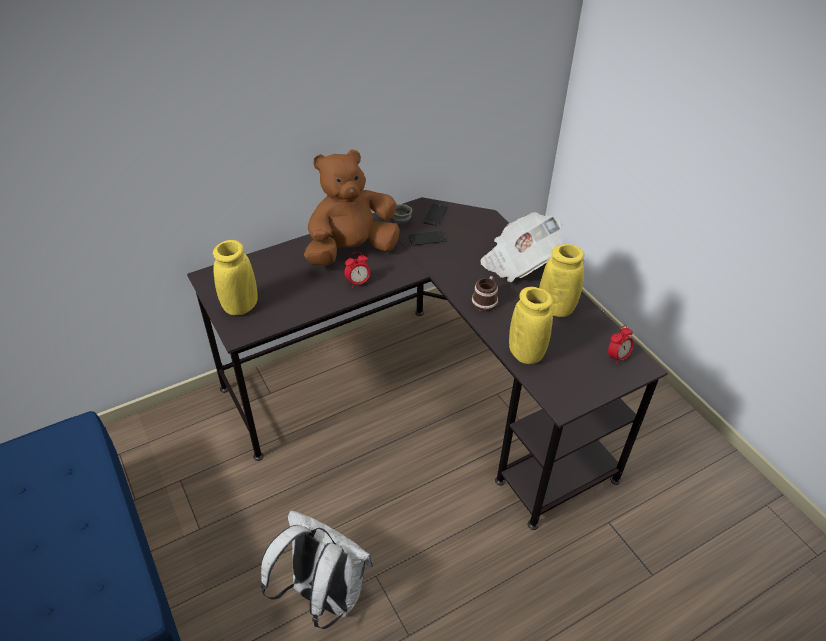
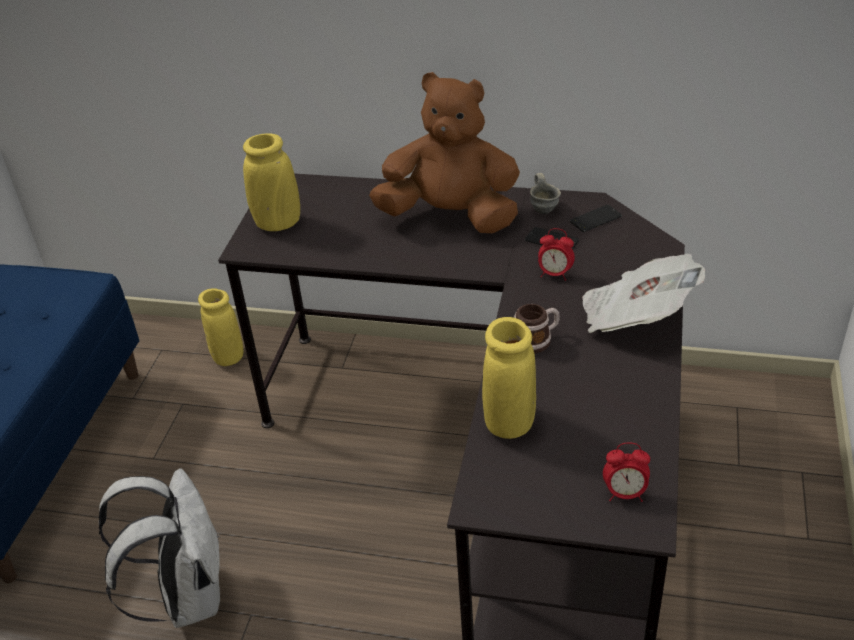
camera: 45 degrees right, 5 degrees down
(358, 282) = (416, 253): alarm clock -> alarm clock (555, 274)
(556, 308) = (615, 393): yellow vase -> yellow vase (228, 357)

